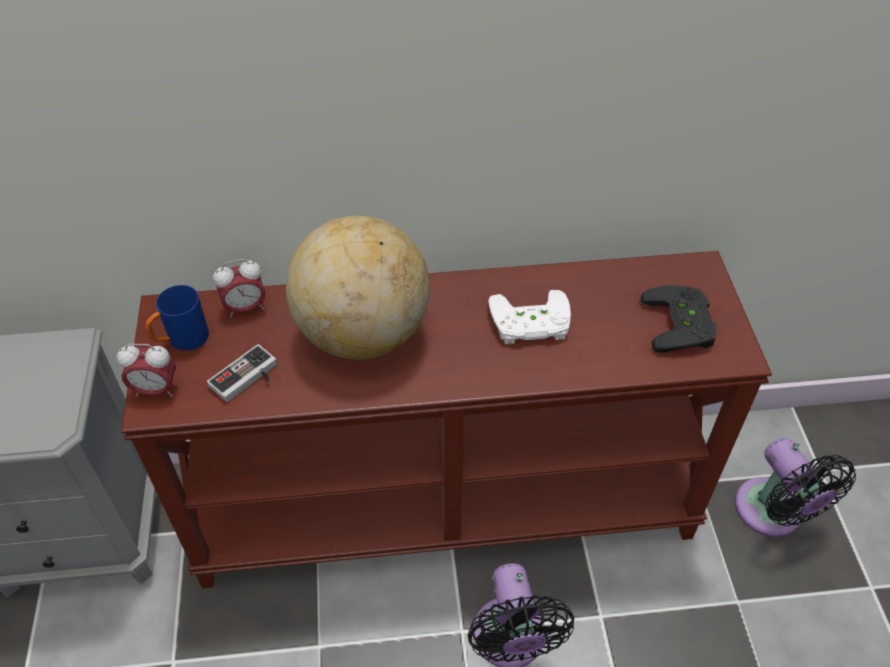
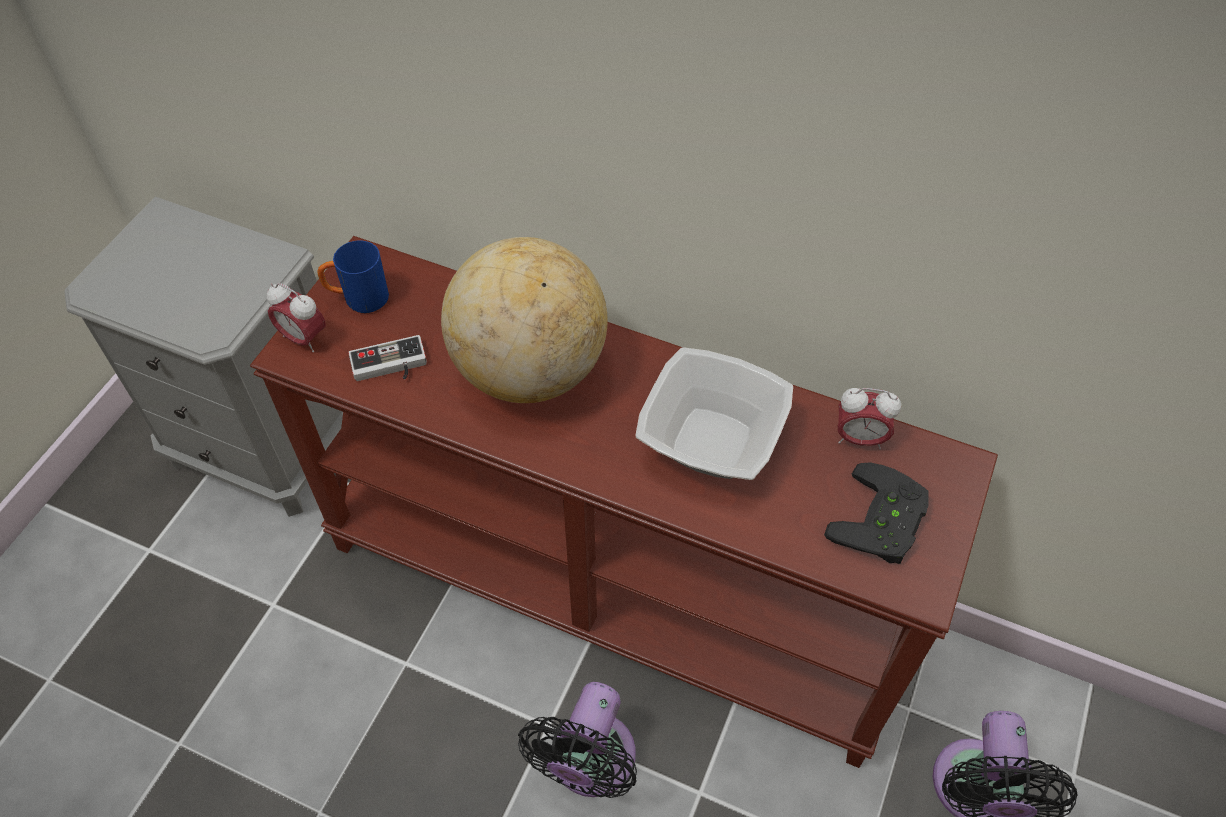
camera: 30 degrees right, 5 degrees up
(245, 308) = (437, 291): alarm clock -> alarm clock (859, 438)
(530, 325) = (708, 441): white game controller -> bowl

